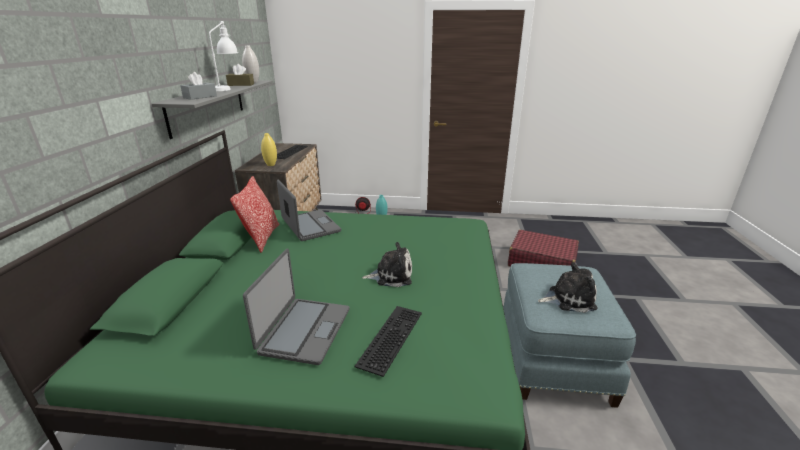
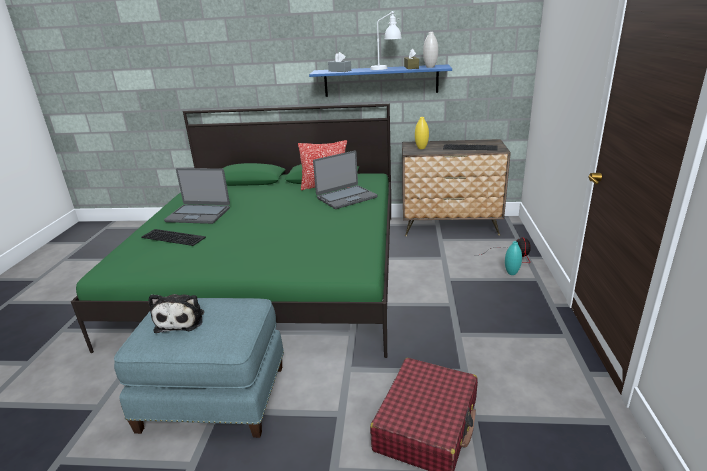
camera: 90 degrees right, 0 degrees up
(208, 106) = (380, 81): grey shelf -> blue shelf
(391, 275) = (253, 234): plush toy -> none

